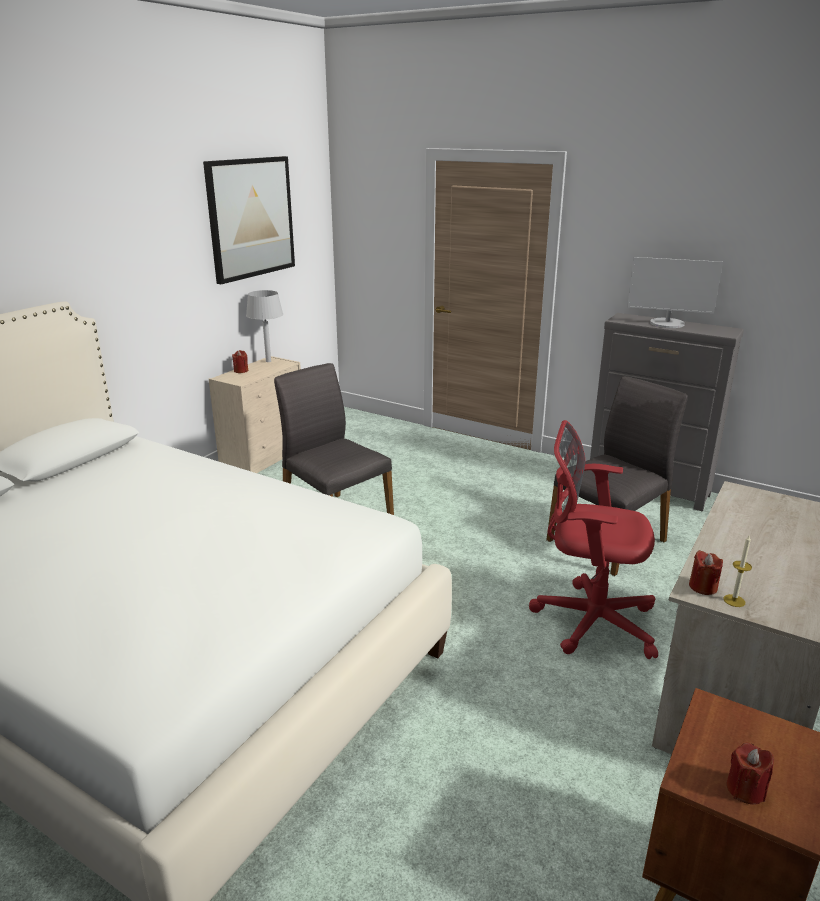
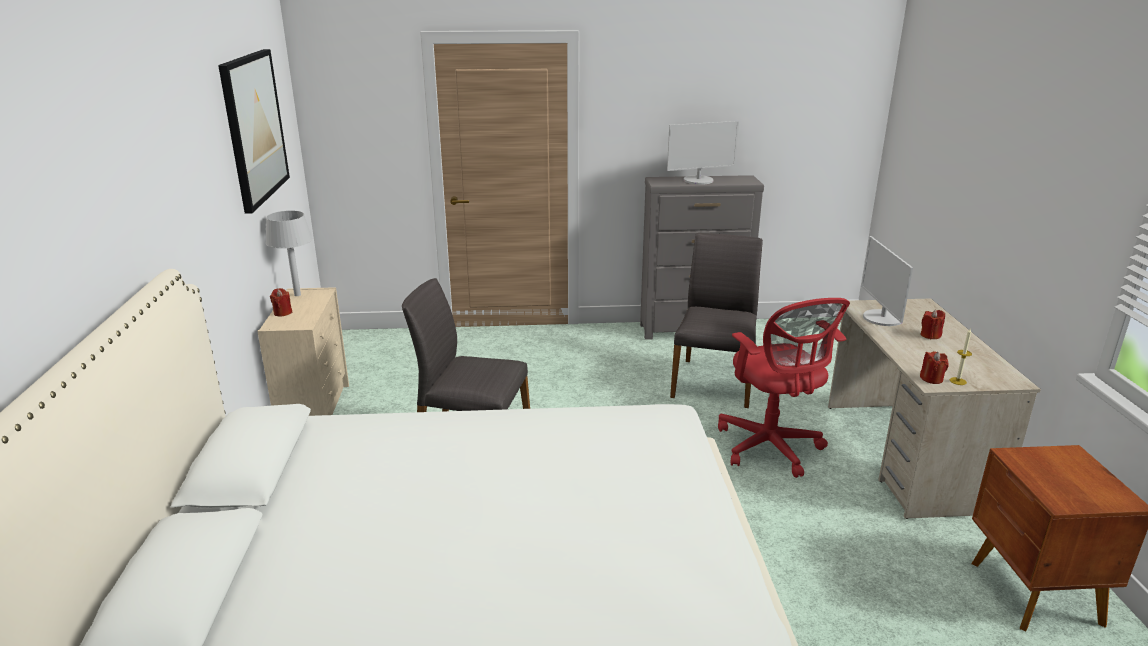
camera: 35 degrees left, 0 degrees up
(589, 620) = (771, 448): red office chair -> red office chair turned 90 degrees counterclockwise
(745, 789) = (1087, 494): red candle -> red candle (930, 335)
(748, 512) = (882, 318): none -> monitor

